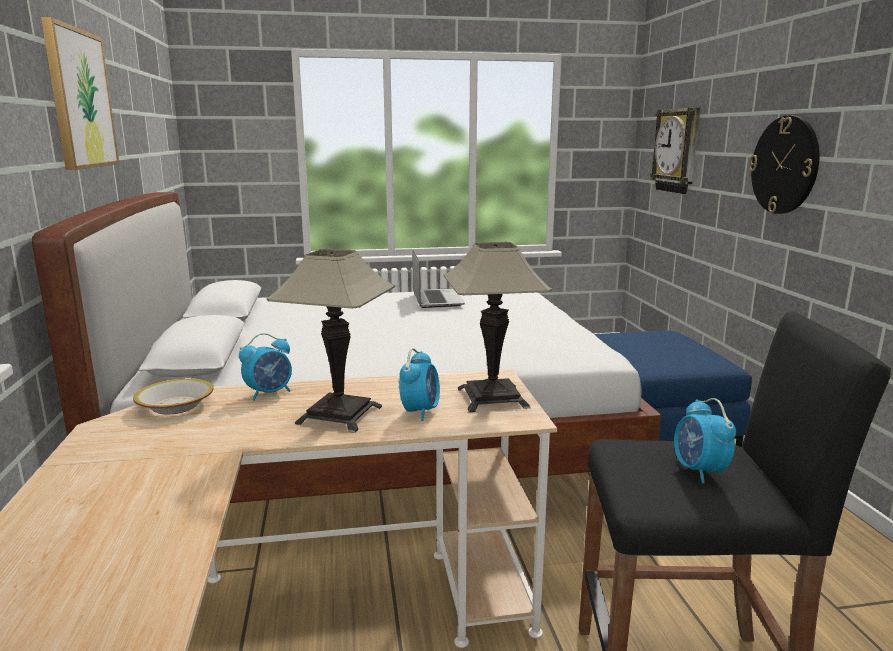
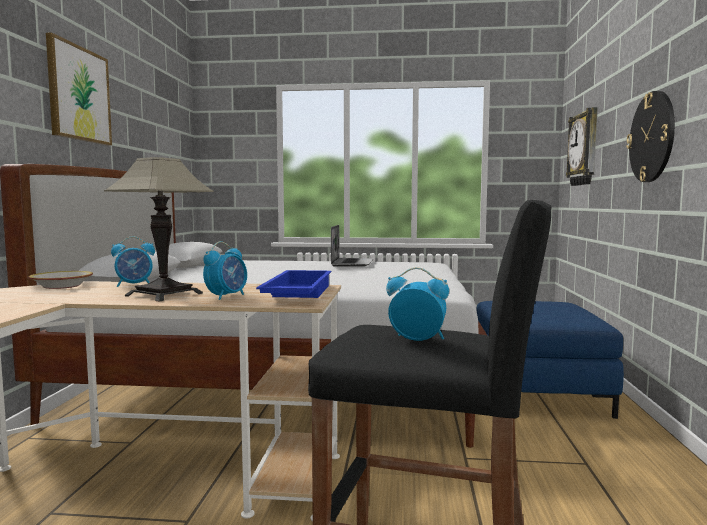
camera: 15 degrees right, 10 degrees down
(492, 398) = (296, 294): table lamp -> blue tray
(699, 471) = (417, 339): alarm clock -> alarm clock turned 105 degrees clockwise

